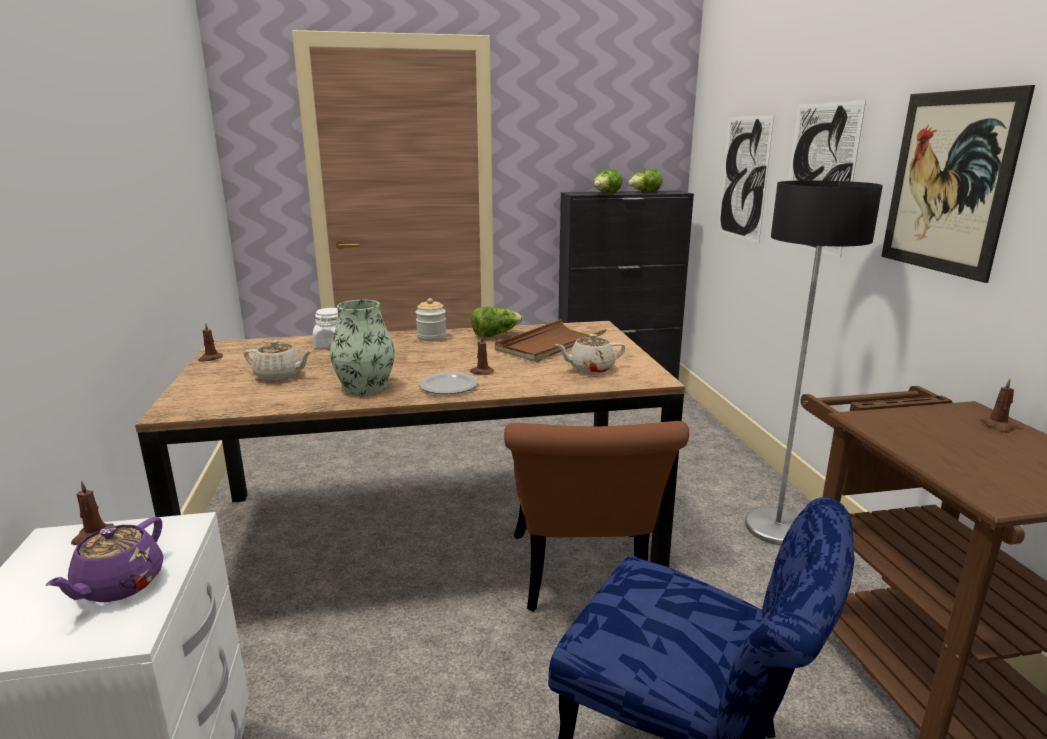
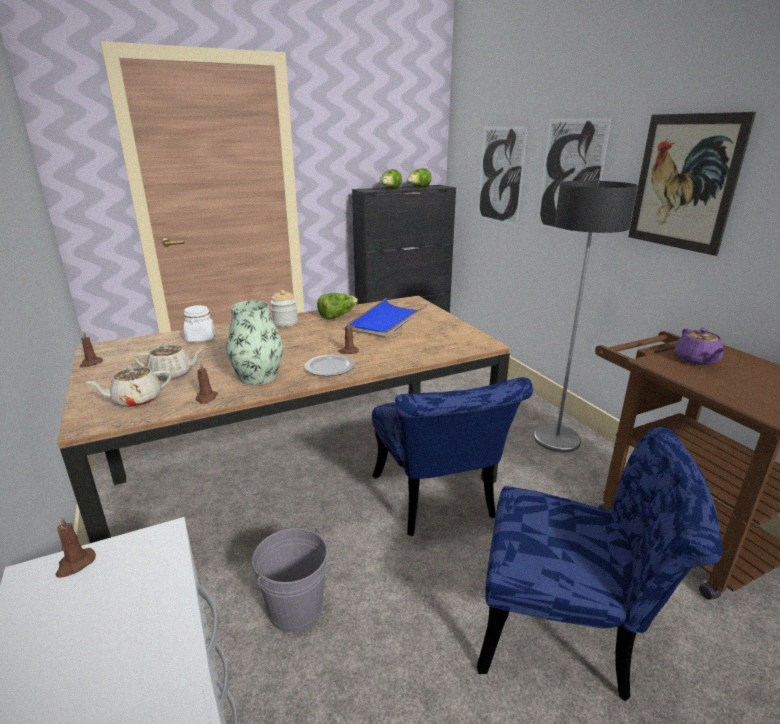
camera: 15 degrees left, 5 degrees up
(118, 585) = (134, 611): purple teapot -> purple teapot (696, 360)
(364, 665) = (295, 609): none -> grey bucket
(549, 345) = (387, 321): brown tray -> blue tray
(581, 579) = (437, 503): brown chair -> blue chair
(590, 369) = (432, 339): beige teapot -> beige teapot (136, 400)
(997, 426) = (736, 358): brown candle -> brown candle (206, 398)

